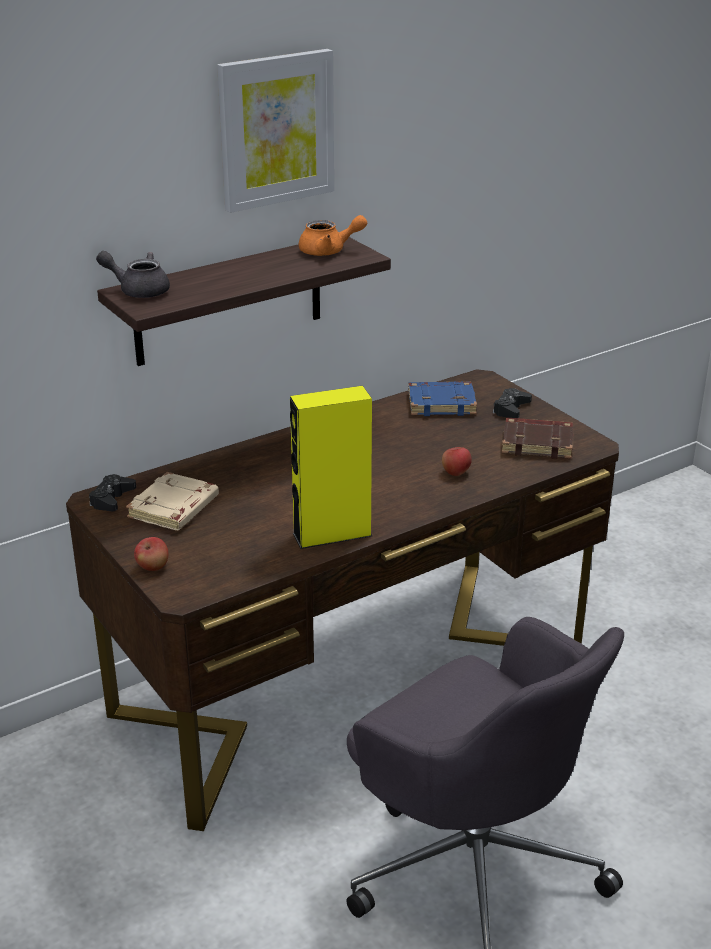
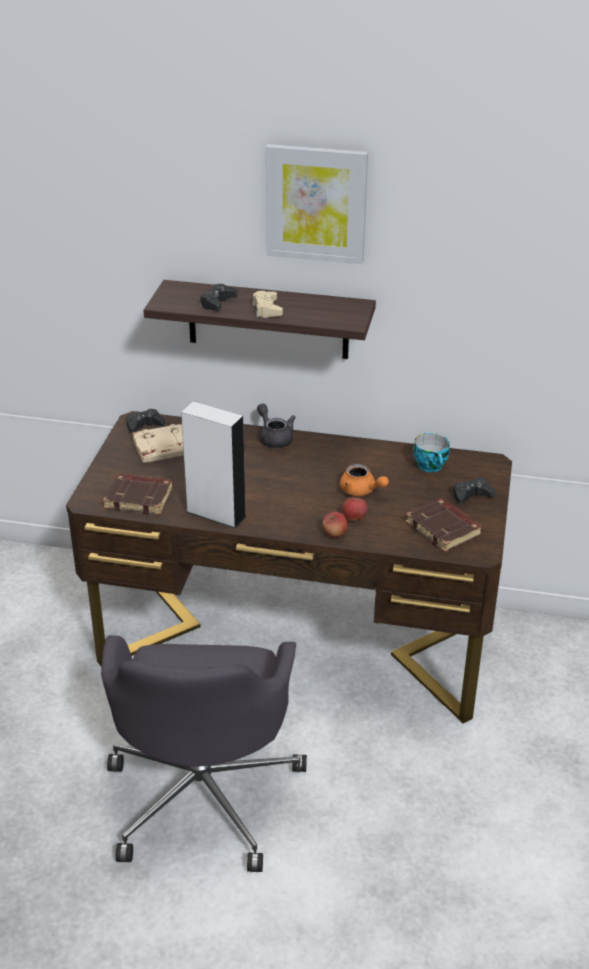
camera: 45 degrees right, 5 degrees up
(138, 290) = (181, 289): grey teapot -> grey teapot (274, 437)
(153, 567) = (100, 477): apple -> apple (334, 534)
(203, 286) = (218, 302): none -> black game controller
(231, 562) = (140, 498): none -> brown book
(264, 274) = (267, 309): none -> beige game controller
(329, 251) = (337, 309): orange teapot -> orange teapot (361, 491)
(332, 534) = (216, 514): yellow speaker -> white speaker
(442, 403) = (431, 466): blue book -> cup

